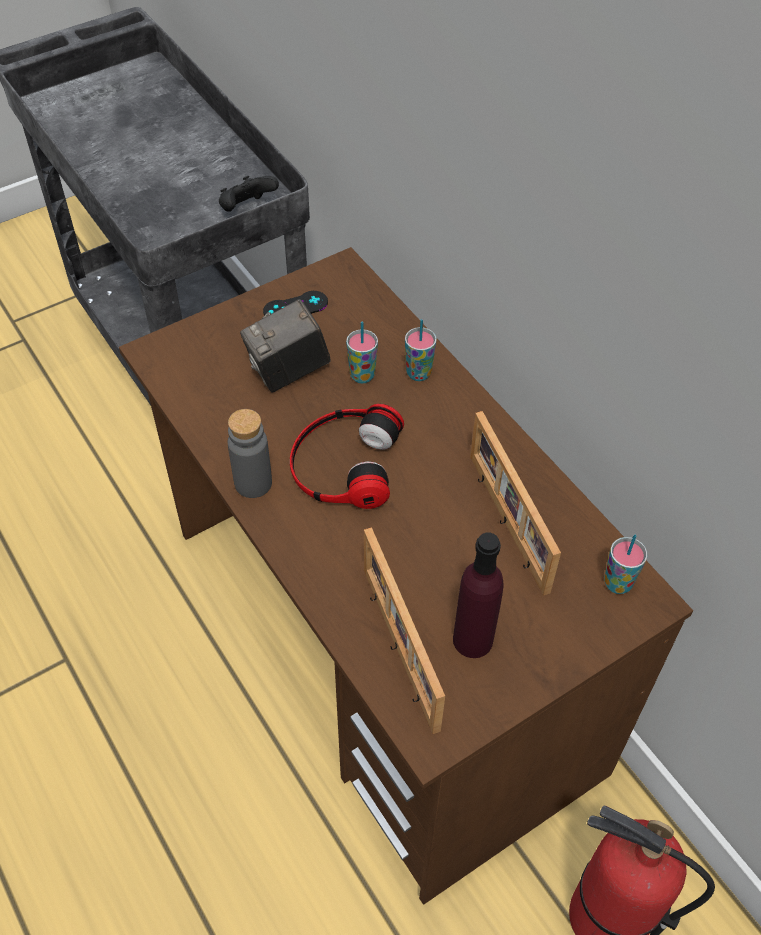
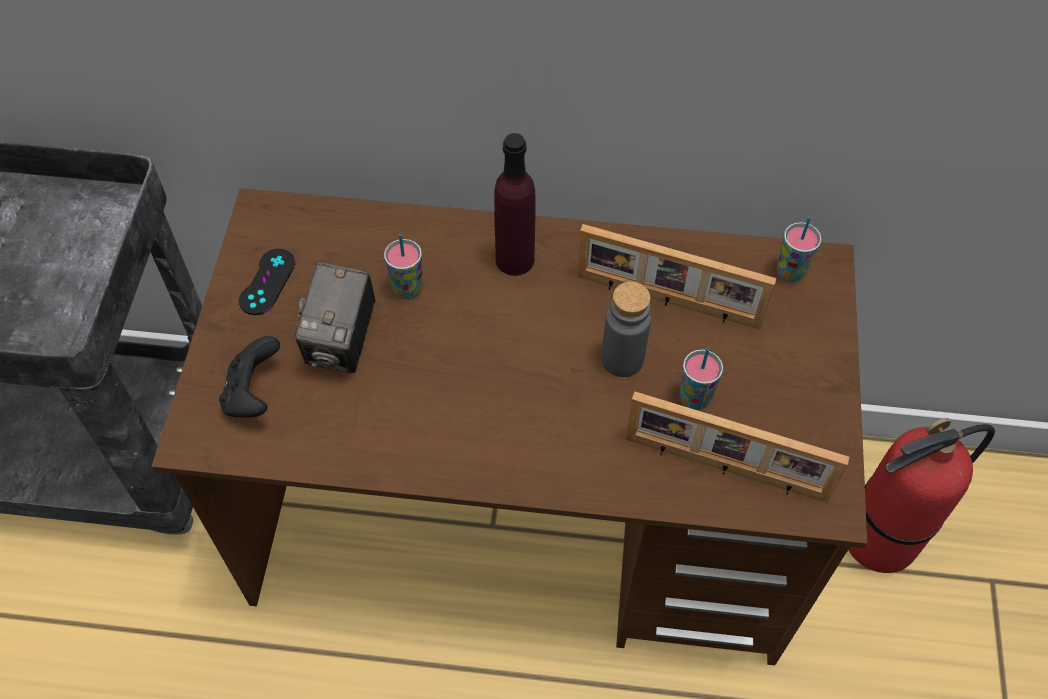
camera: 50 degrees left, 5 degrees up
(247, 209) = (95, 232): black game controller -> black game controller (254, 394)
(253, 483) = (447, 460): grey bottle -> grey bottle (622, 359)
(344, 463) = (494, 373): headphones -> none
(418, 373) = (449, 246): cup -> cup (694, 399)
(473, 640) = (761, 409): purple bottle -> purple bottle (515, 259)

